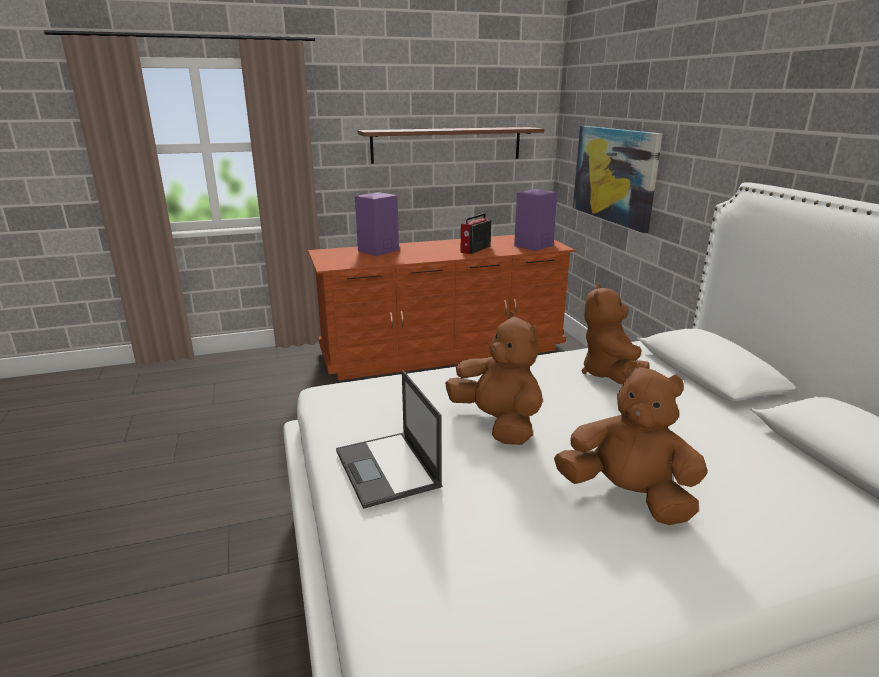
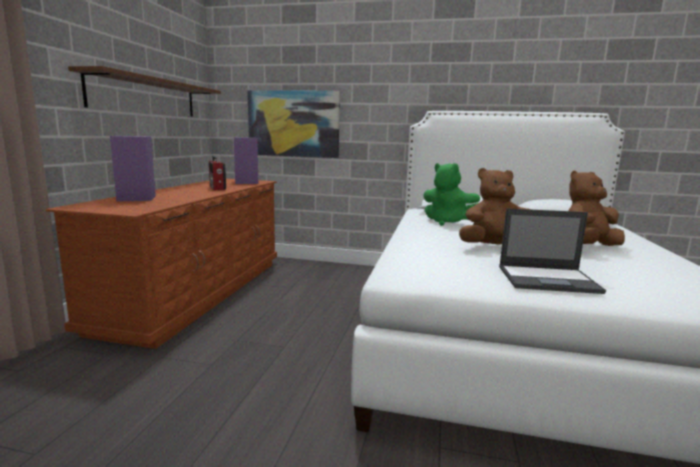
camera: 60 degrees left, 10 degrees down
(610, 375) = (448, 223): brown plush toy -> green plush toy

